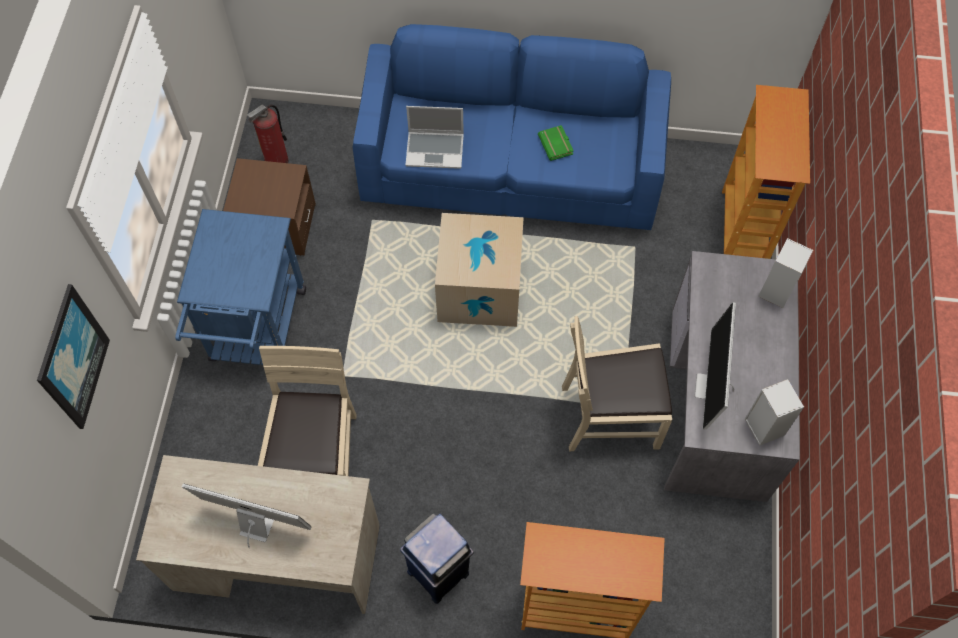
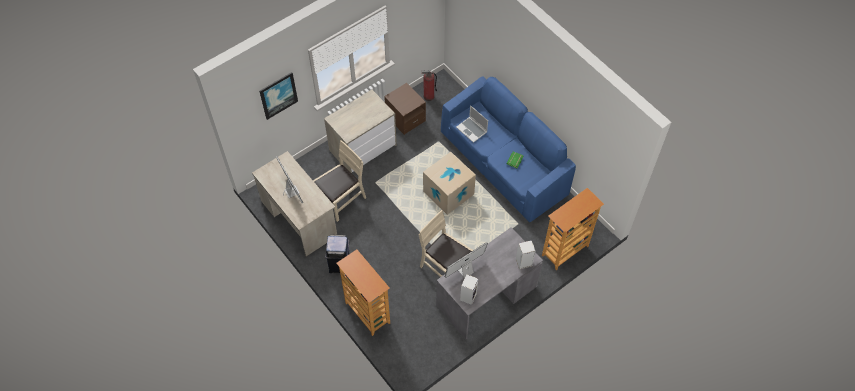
camera: 45 degrees right, 5 degrees down
(256, 334) = (363, 147): blue cart -> dresser

